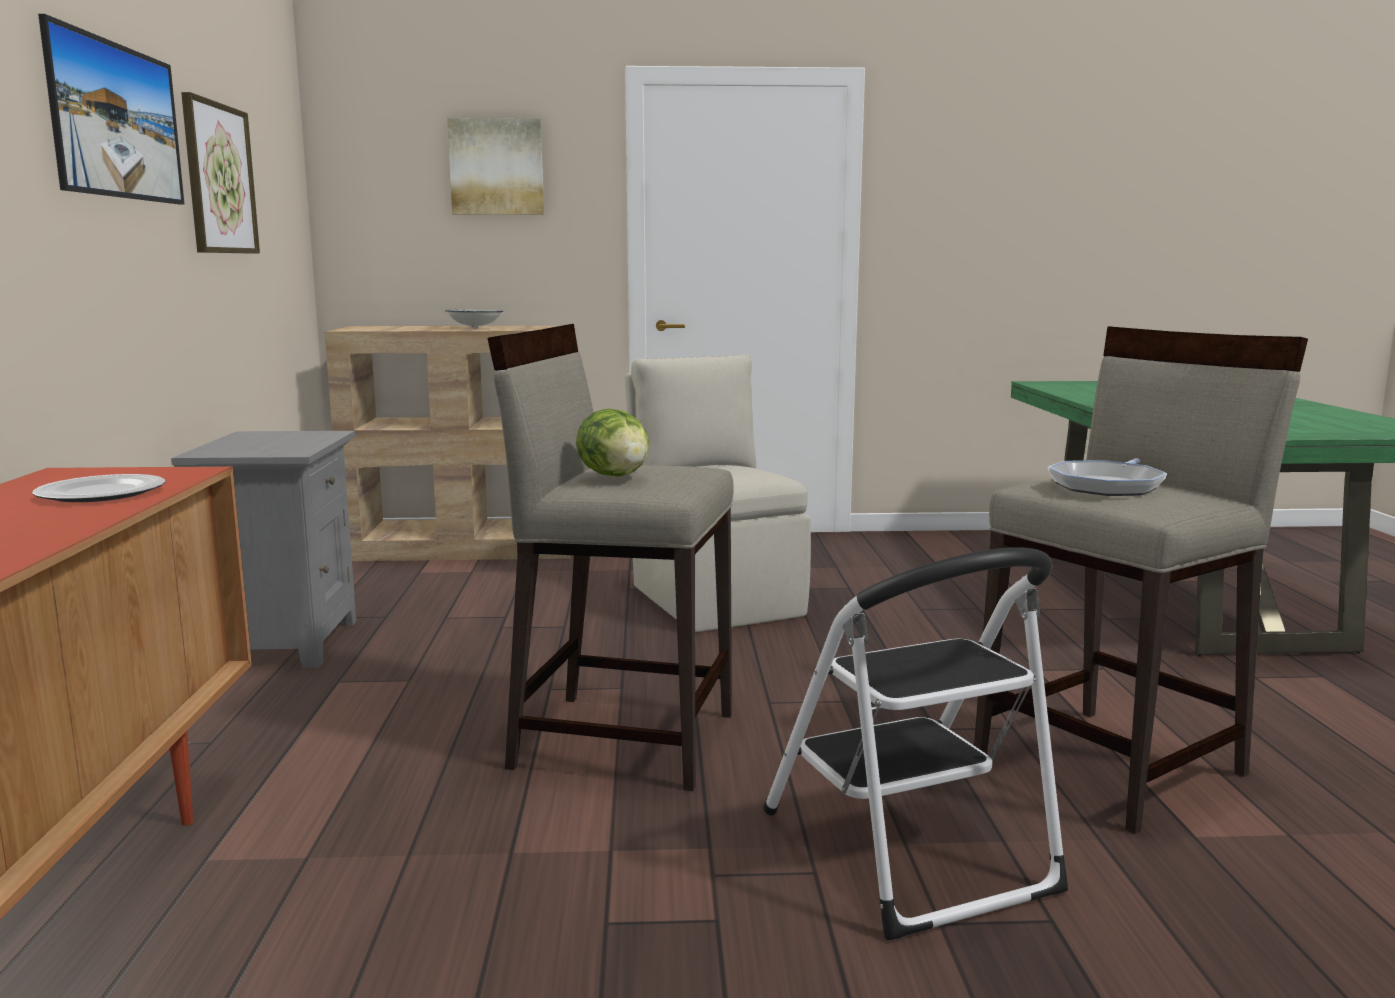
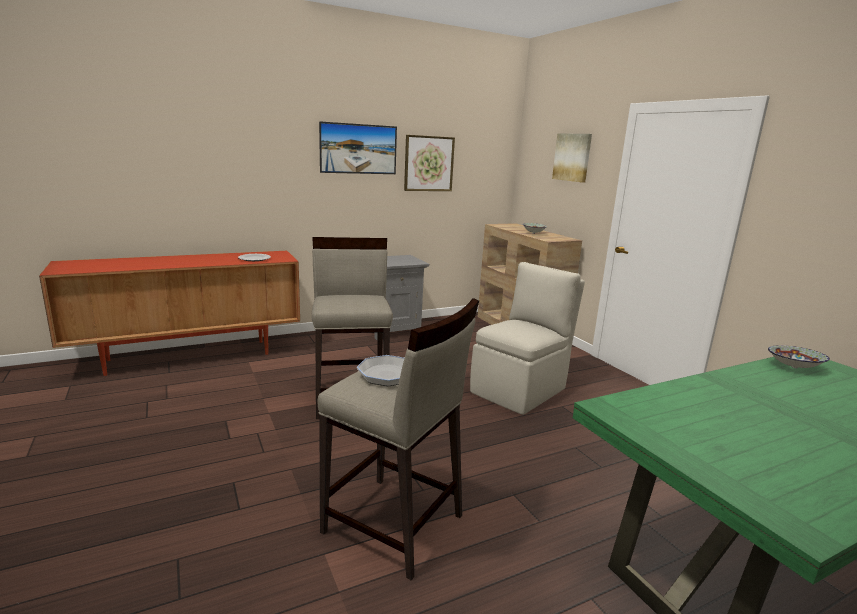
camera: 65 degrees right, 5 degrees up
(615, 476) = (344, 298): lettuce -> none
(910, 855) = (281, 471): step ladder -> none
(1067, 388) = (794, 367): none -> bowl

